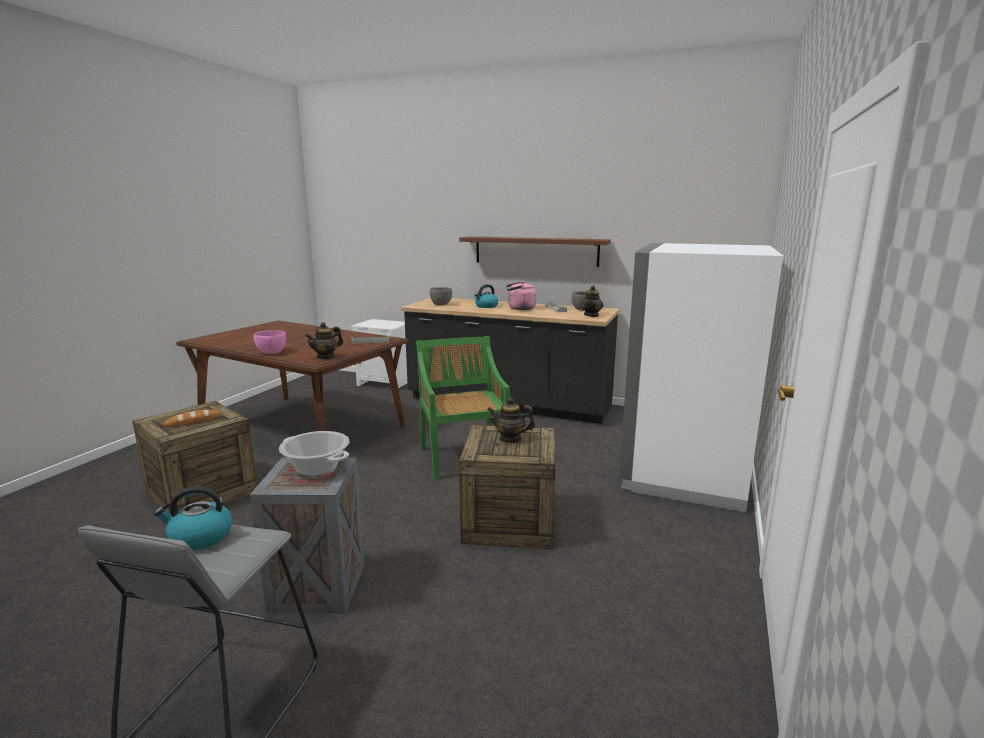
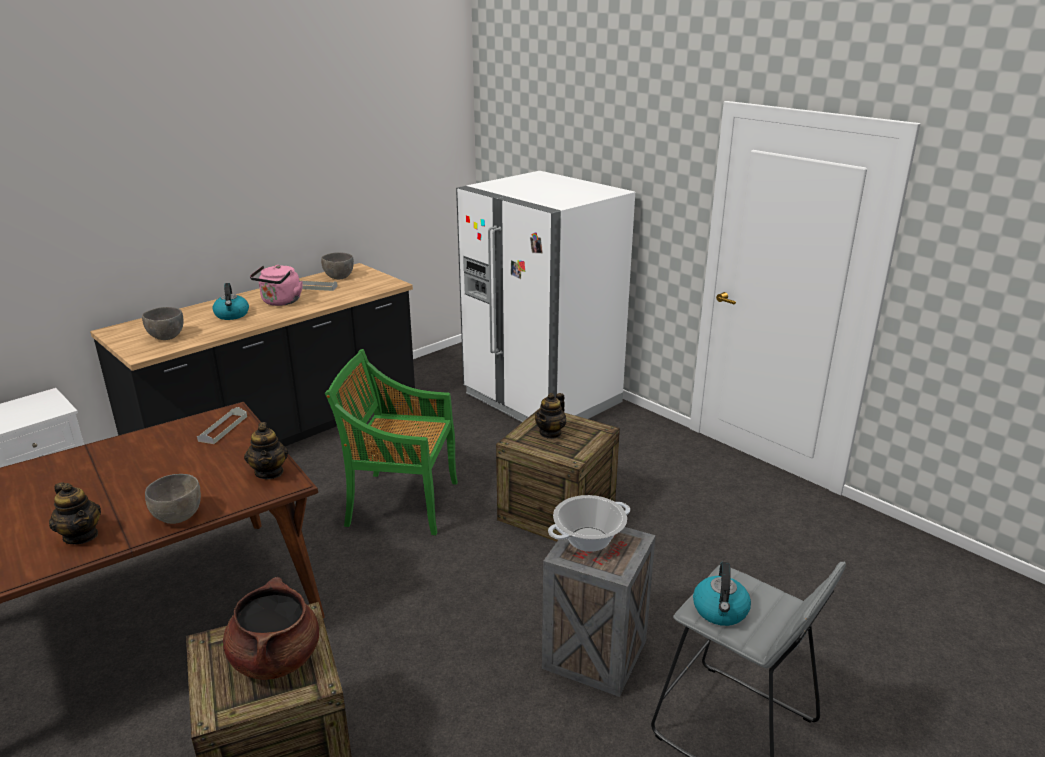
camera: 65 degrees left, 10 degrees up
(193, 421) = (276, 658): bread -> brown cooking pot
(271, 353) = (178, 517): pink bowl -> grey bowl
(535, 251) = (246, 216): brown shelf -> none
(591, 315) = (374, 281): teapot -> teapot (81, 535)

